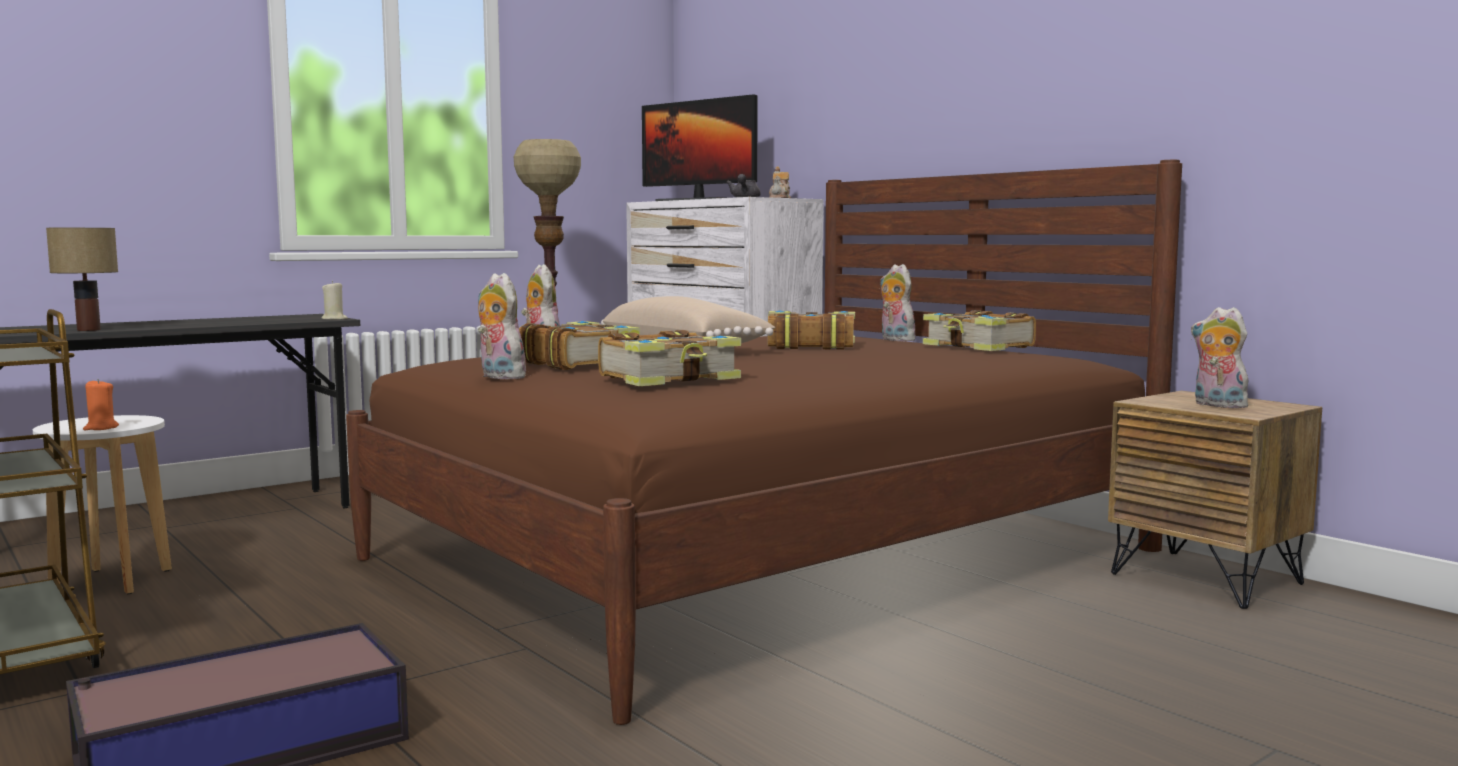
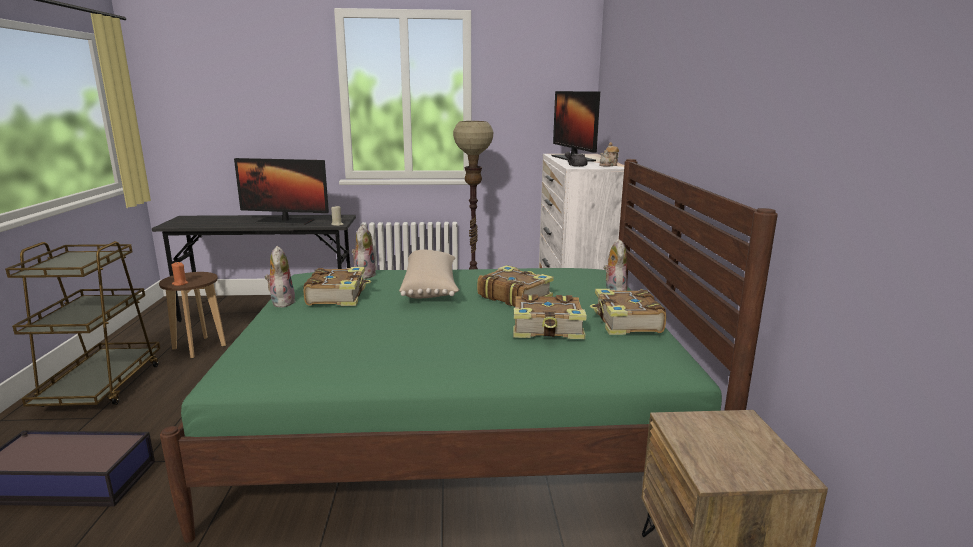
camera: 35 degrees right, 10 degrees up
(88, 330) = (222, 225): table lamp -> none
(112, 582) = (199, 348): white stool -> brown stool
(212, 322) = (285, 221): none -> monitor
(670, 379) = (317, 334): book -> book (548, 328)
(762, 554) = (457, 423): brown bed -> green bed
(1217, 405) = (720, 450): plush toy -> none

